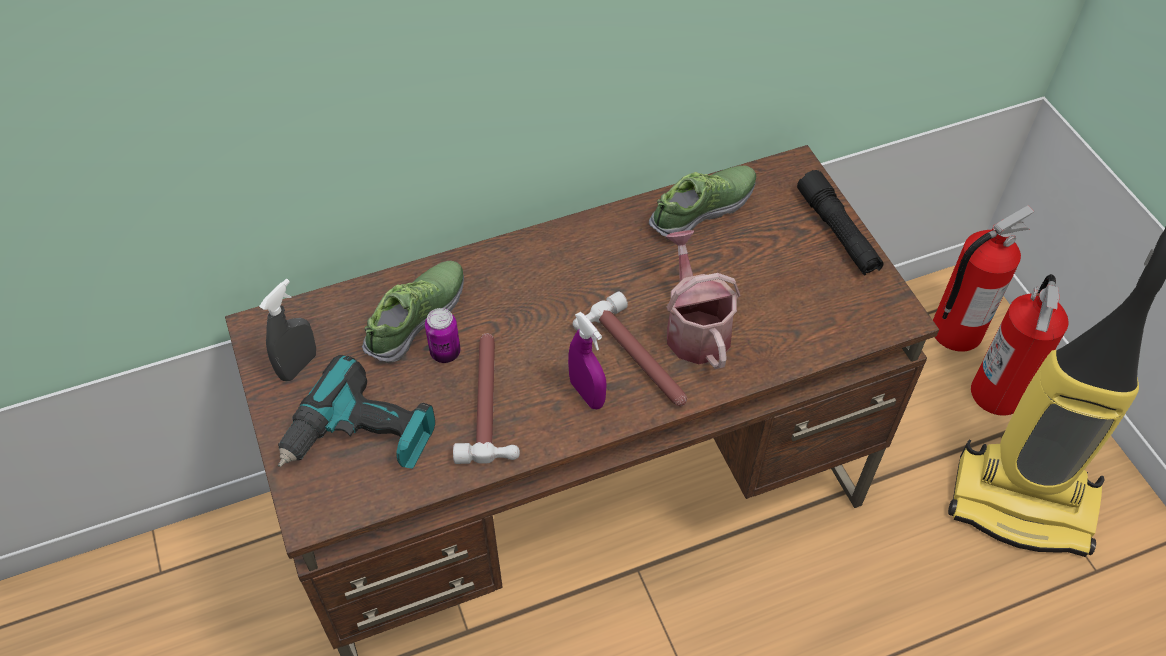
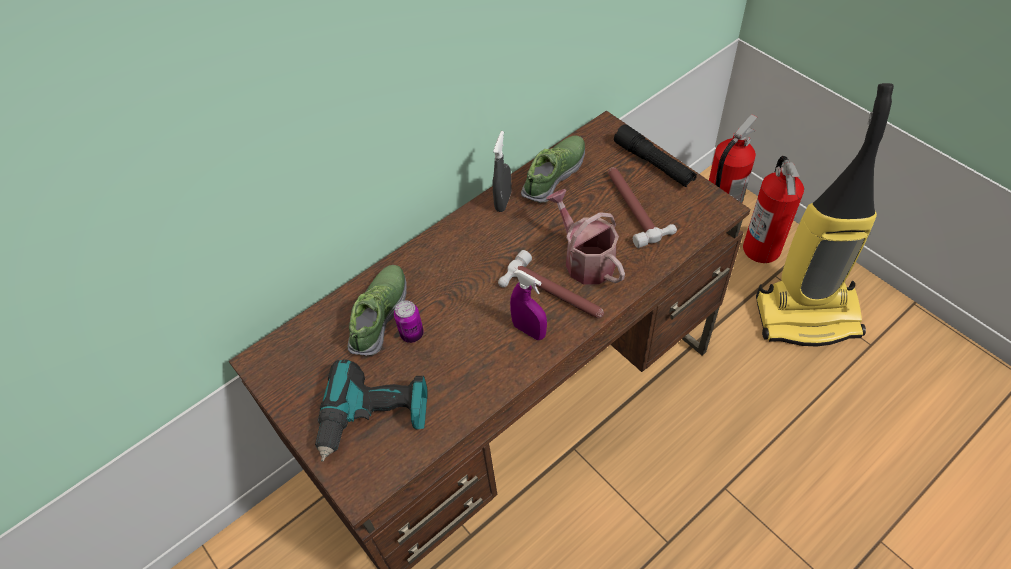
camera: 15 degrees left, 0 degrees up
(298, 366) = (303, 380): grey spray bottle -> grey spray bottle (503, 201)
(489, 400) = (459, 358): hammer -> hammer (634, 207)

